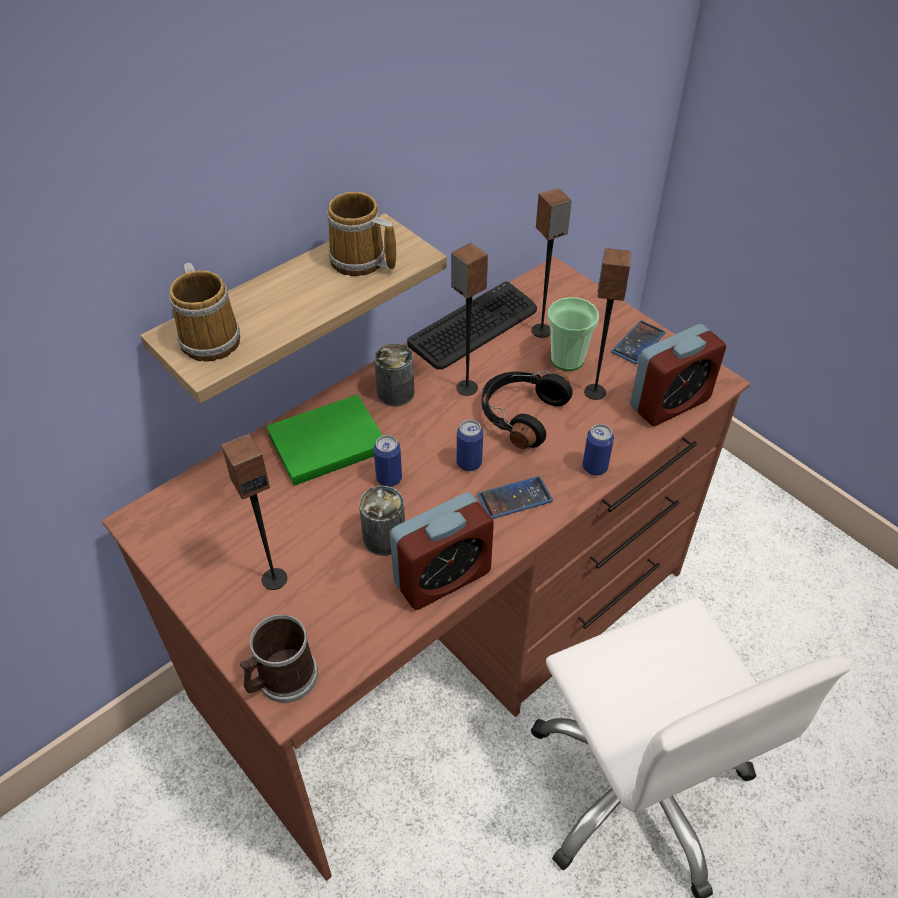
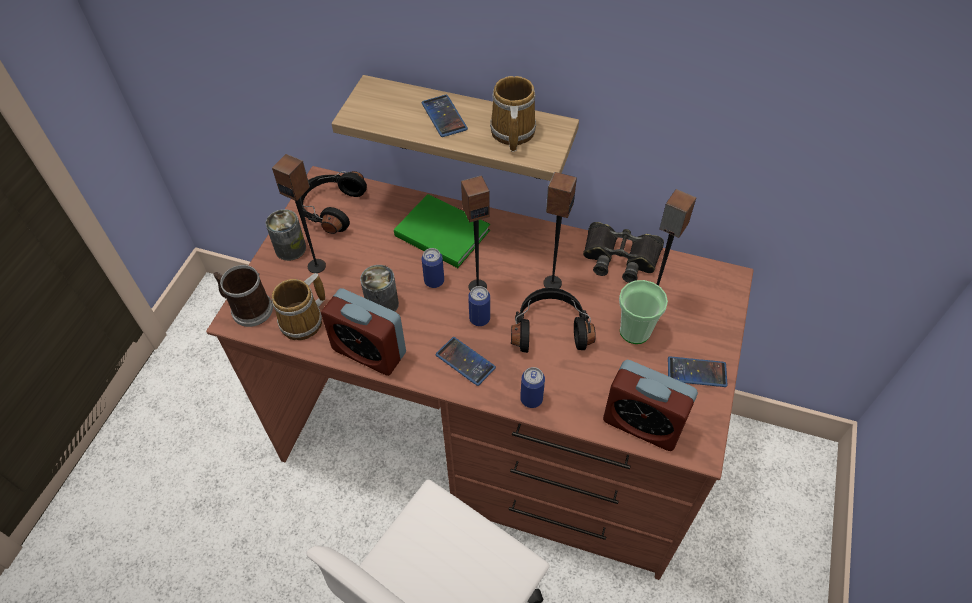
camera: 60 degrees right, 5 degrees up
(193, 528) = (330, 208): none -> black headphones
(211, 337) = (381, 104): mug -> mug (304, 321)
(285, 298) = (444, 116): none -> phone
(395, 393) = (515, 245): can -> can (290, 248)
(474, 327) = (620, 257): keyboard -> black binoculars
(594, 392) = (613, 365): speaker -> speaker (477, 286)

